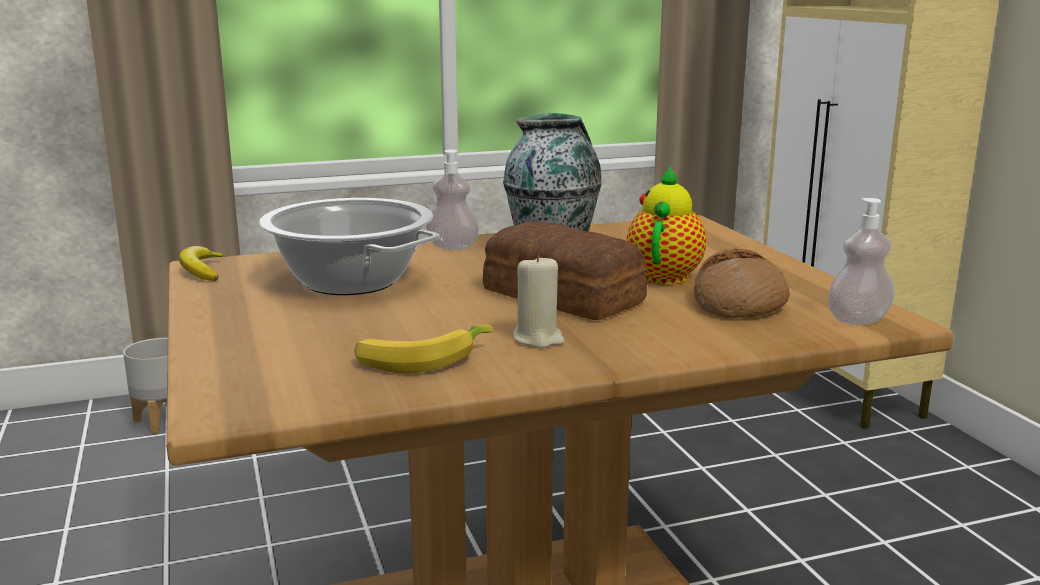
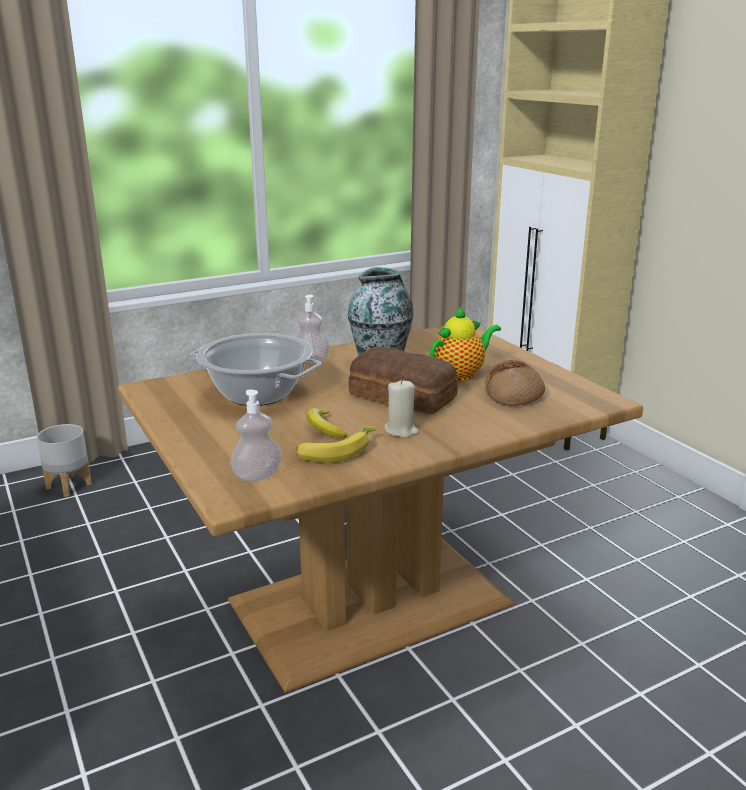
camera: 10 degrees left, 5 degrees up
(202, 271) = (148, 392): banana -> banana (324, 428)
(665, 275) = (461, 375): teapot -> teapot turned 45 degrees clockwise
(858, 320) = (587, 402): soap dispenser -> soap dispenser (257, 476)

